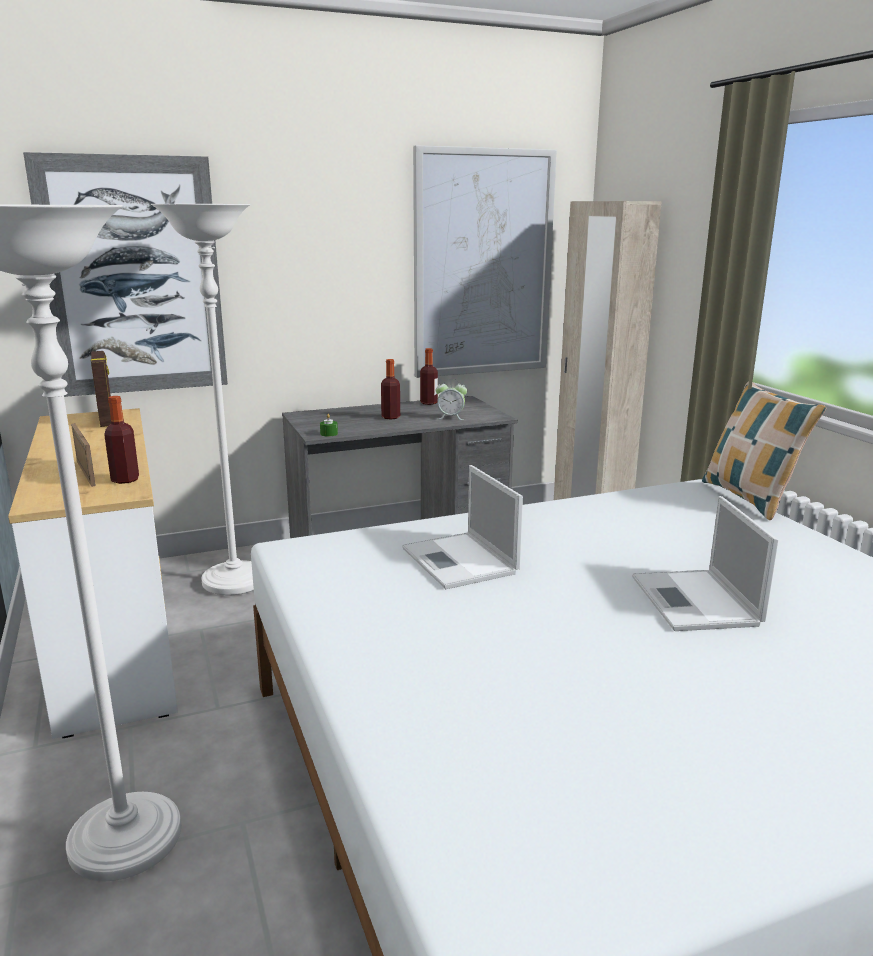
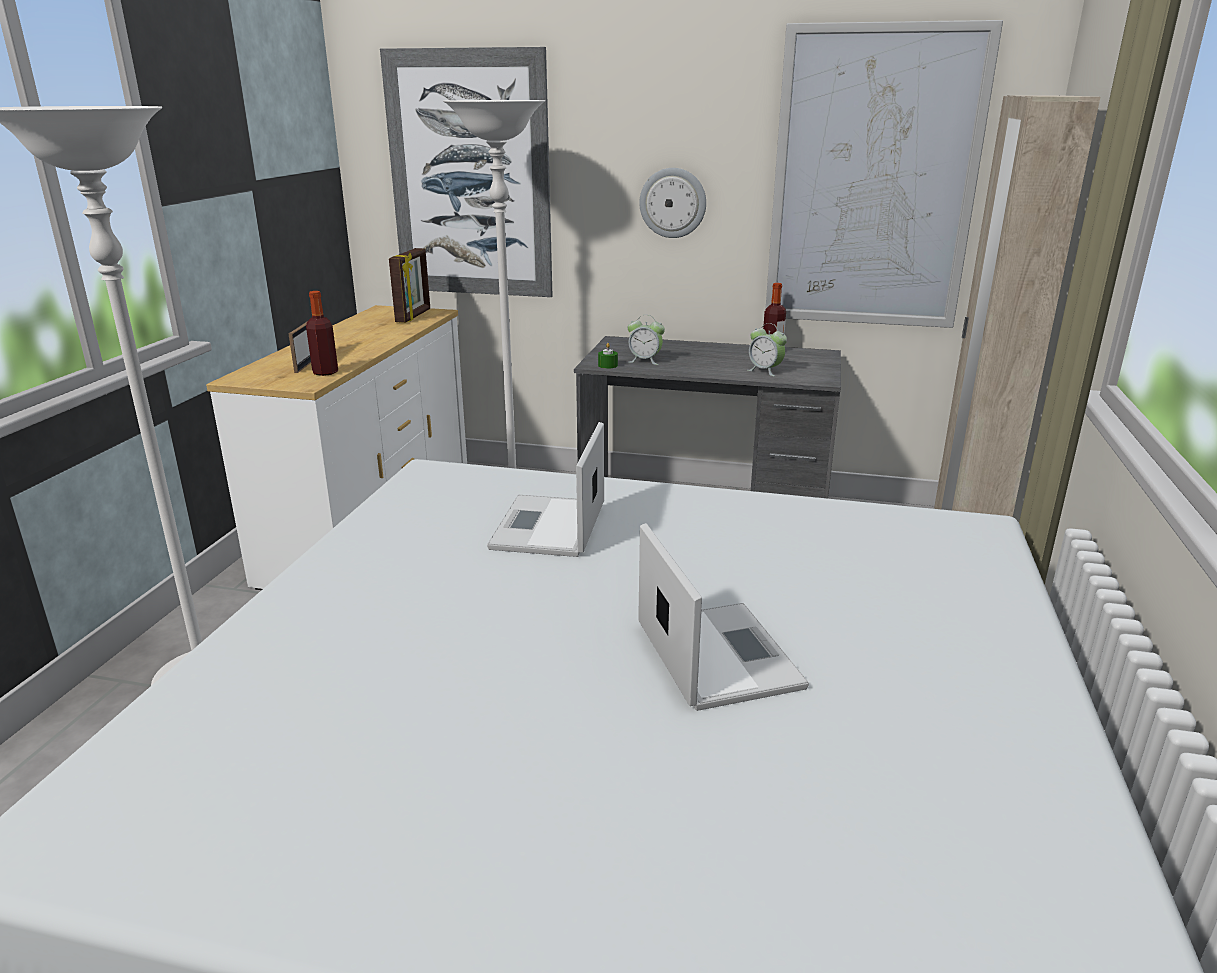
camera: 35 degrees right, 5 degrees up
(333, 290) = (673, 203): none -> wall clock
(351, 425) = (645, 361): none -> alarm clock
(390, 417) = (700, 359): bottle -> none
(696, 602) = (715, 654): laptop -> laptop turned 135 degrees clockwise
(750, 499) = (1032, 559): pillow -> none

